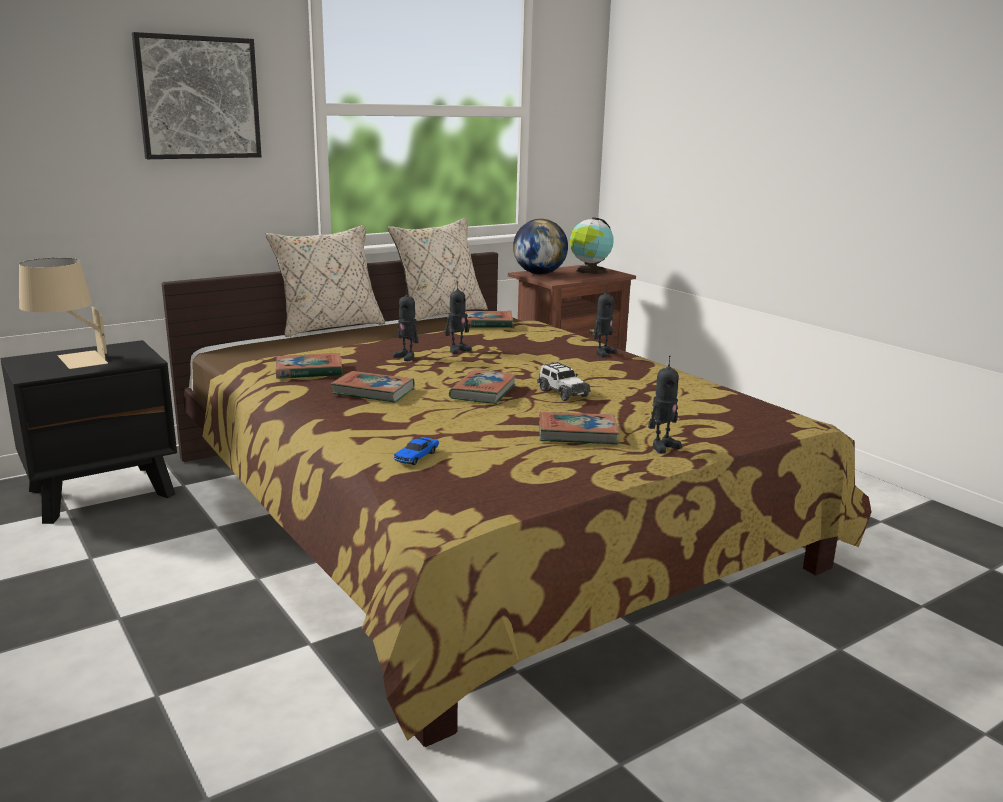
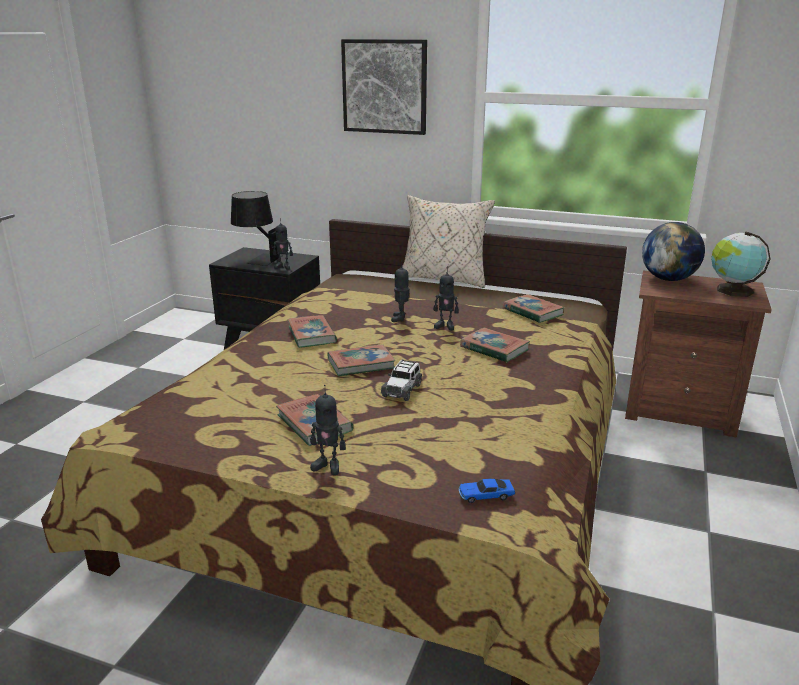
camera: 55 degrees right, 5 degrees up
(69, 361) = (257, 258): beige table lamp -> black table lamp
(309, 371) = (326, 306): book -> book (494, 349)
(416, 457) = (205, 387): toy car -> toy car (485, 495)
(439, 314) = (546, 292): beige pillow -> none
(603, 353) = (544, 373): toy robot -> toy robot (283, 267)

